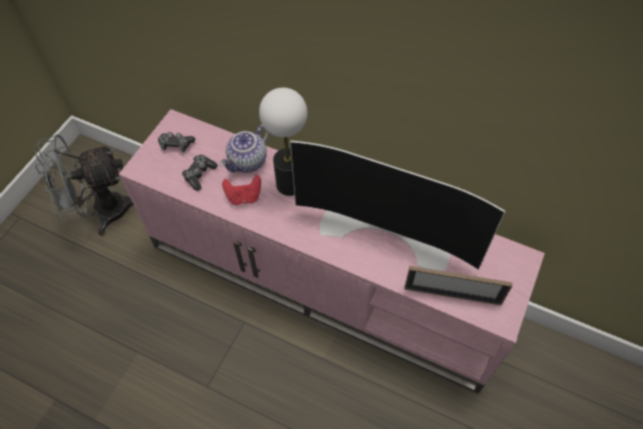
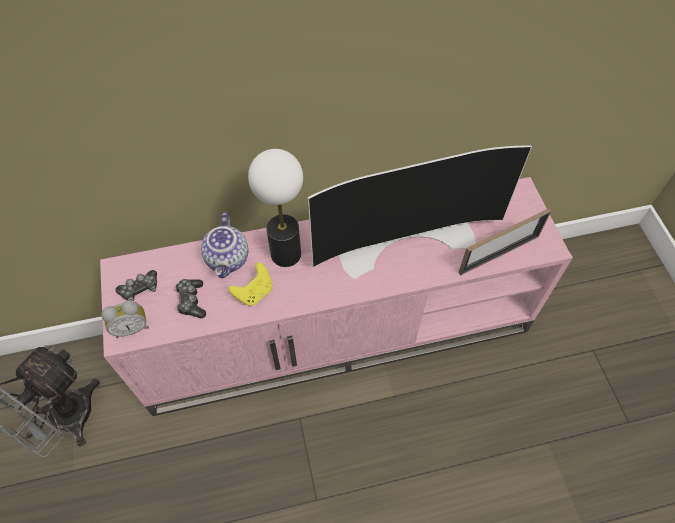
camera: 40 degrees left, 0 degrees up
(149, 166) = (131, 327): none -> alarm clock
(244, 197) = (254, 292): red game controller -> yellow game controller

